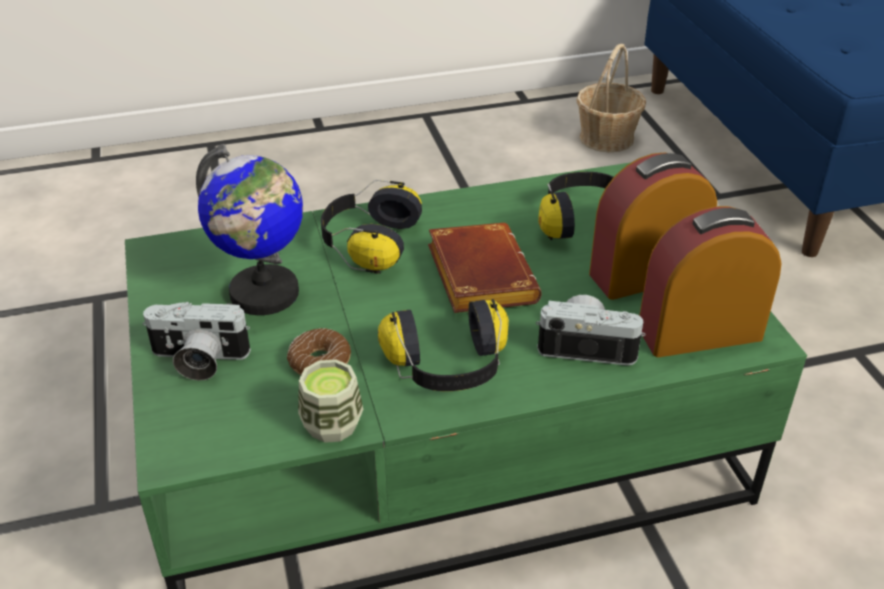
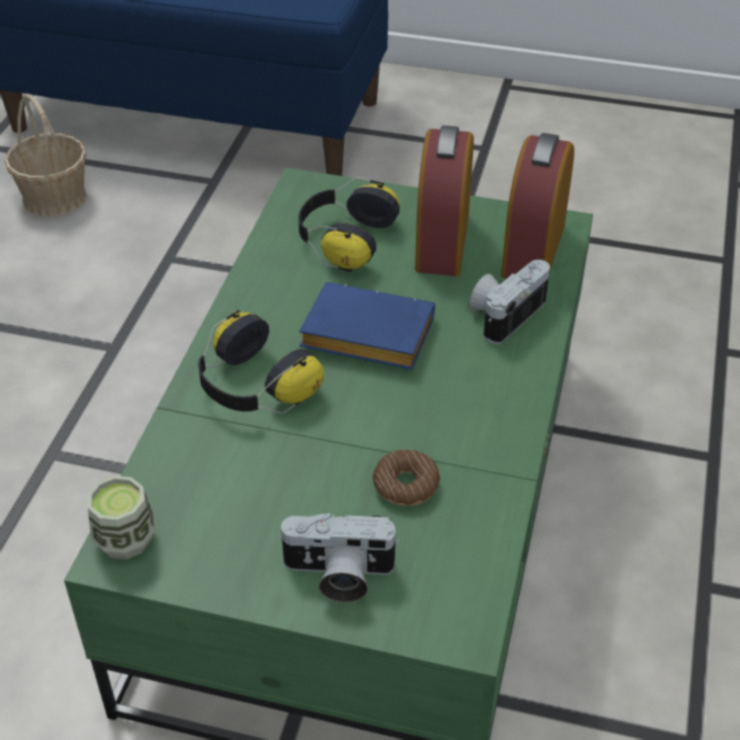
camera: 60 degrees left, 5 degrees up
(198, 360) = (337, 575): camera -> camera turned 60 degrees clockwise
(264, 294) = (270, 491): globe -> none
(332, 424) = (496, 506): cup -> cup (125, 539)
(449, 368) = (474, 404): headphones -> none
(477, 275) = (363, 336): brown book -> blue book

